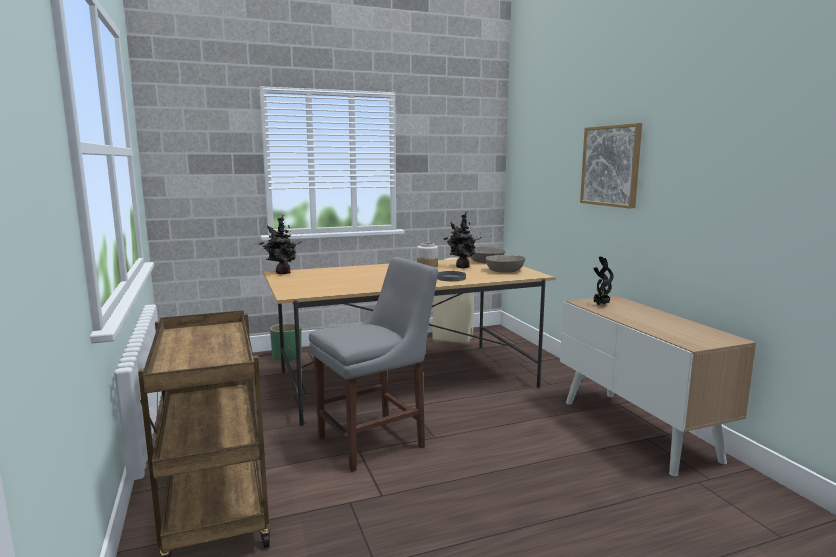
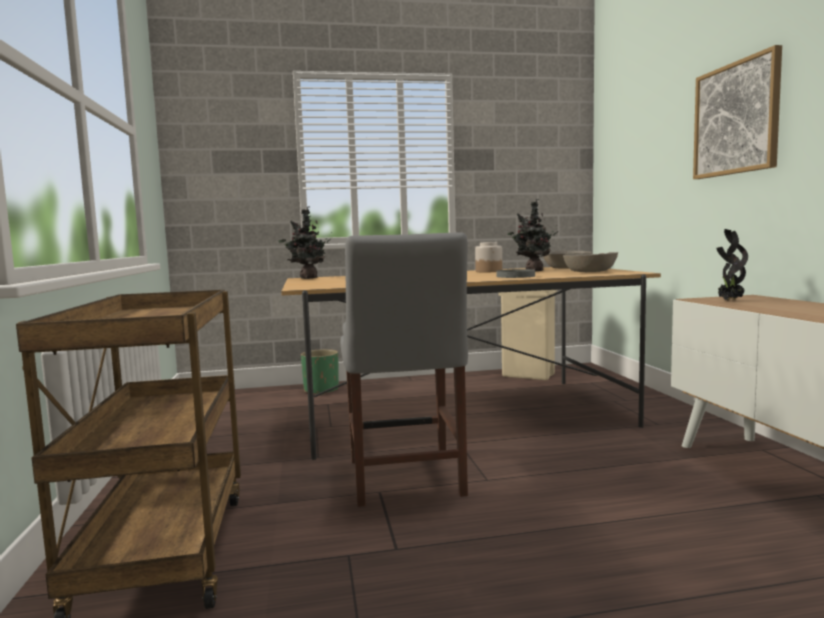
camera: 10 degrees right, 5 degrees down
(376, 441) = (405, 480): grey chair -> grey chair turned 105 degrees clockwise

